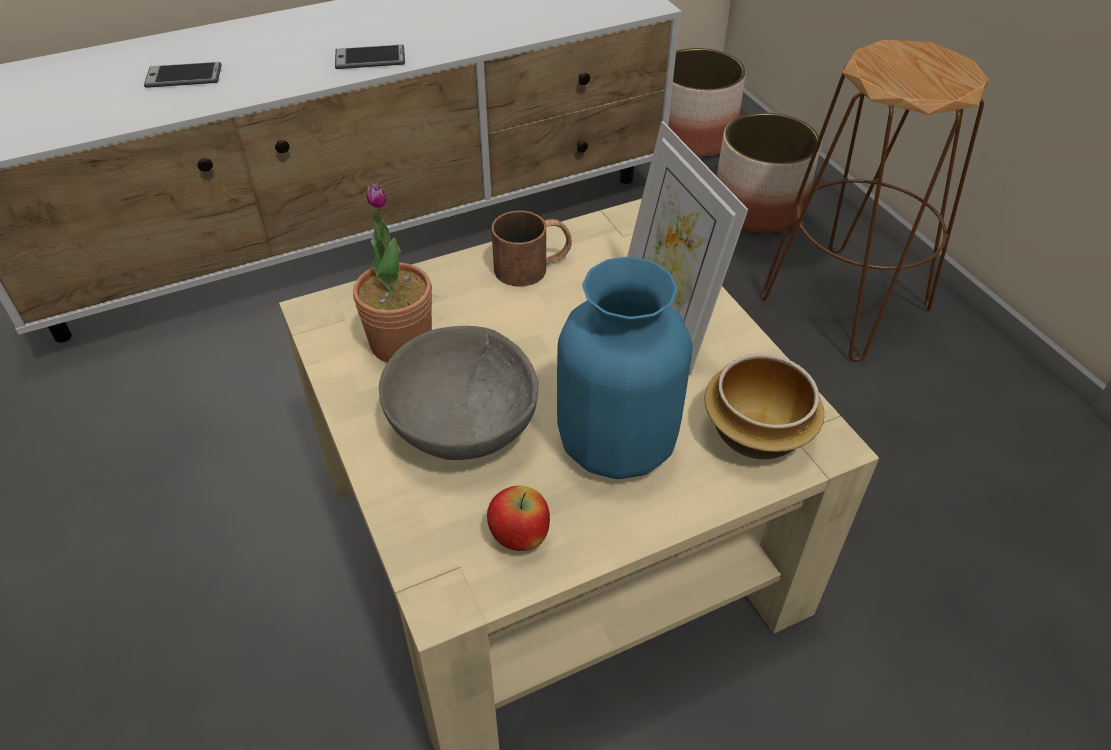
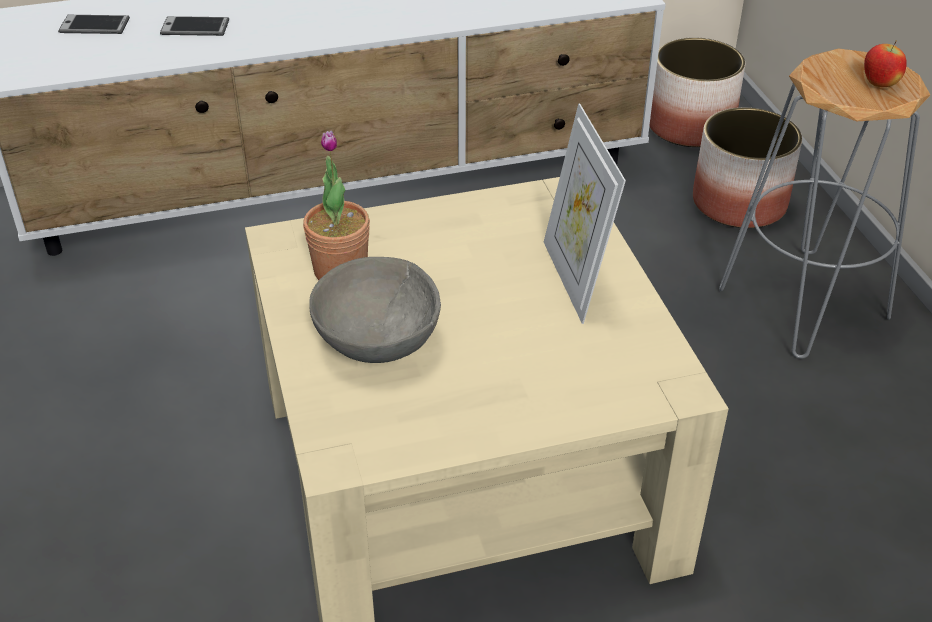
camera: 10 degrees right, 5 degrees down
(370, 58) = (361, 25): phone -> phone (94, 26)
(519, 538) = (404, 428): apple -> apple (879, 84)
(533, 266) = (469, 221): brown mug -> none
(617, 443) = (503, 369): blue vase -> none
(755, 432) = (625, 375): bowl -> none
(846, 303) = (804, 304): brown stool -> grey stool

